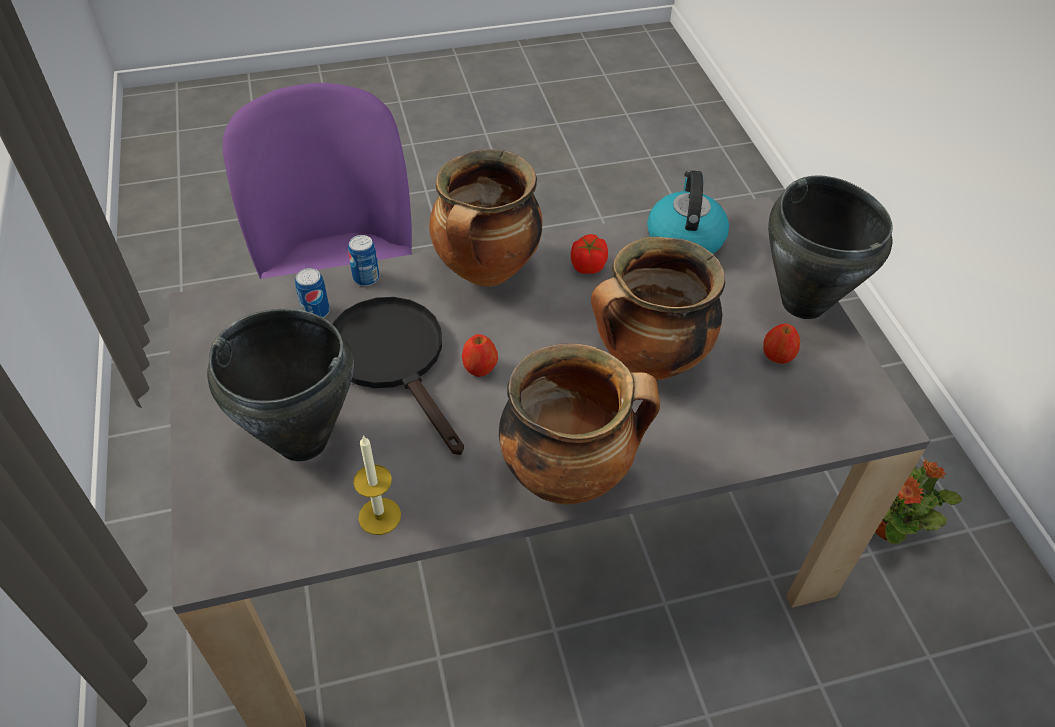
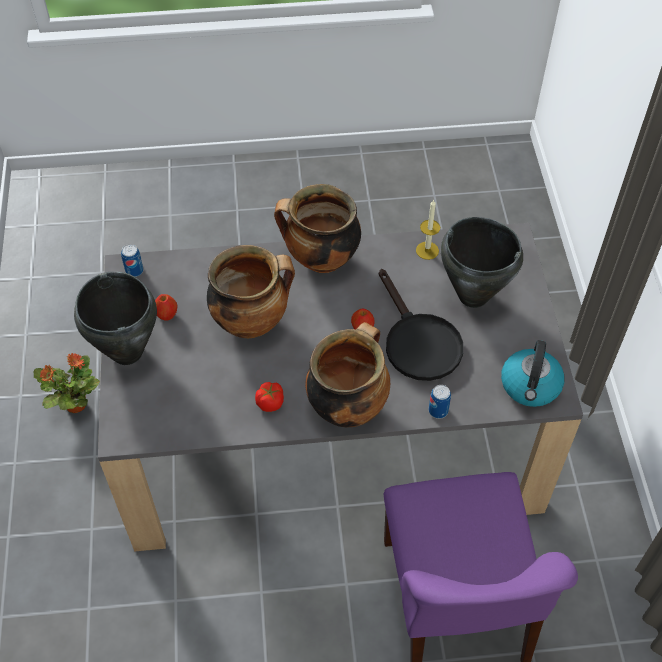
camera: 170 degrees left, 5 degrees up
(316, 311) = (473, 385): can -> can (134, 271)
(684, 238) = (187, 420): kettle -> kettle (530, 386)

